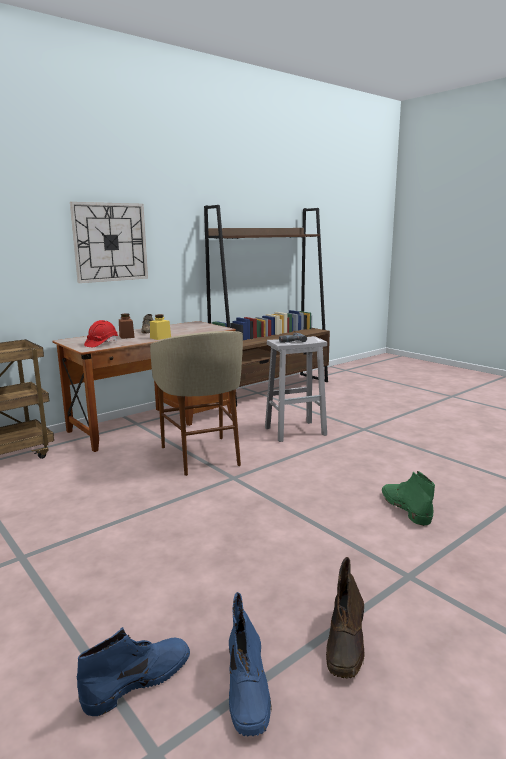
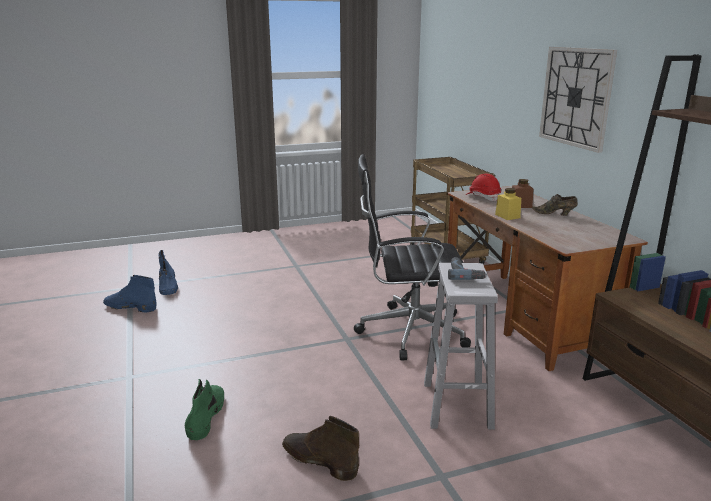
camera: 110 degrees right, 5 degrees up
(202, 456) = (409, 331): beige stool -> black office chair
(346, 642) = (117, 336): brown boot -> brown boot (319, 460)
(405, 507) = (206, 415): green boot -> green boot turned 90 degrees counterclockwise

